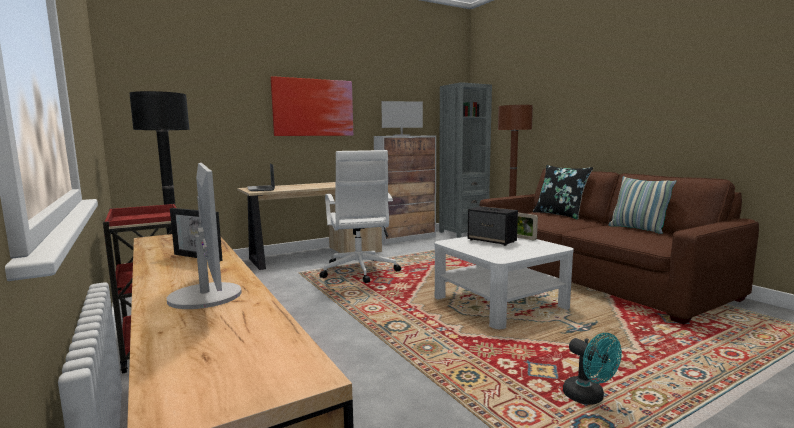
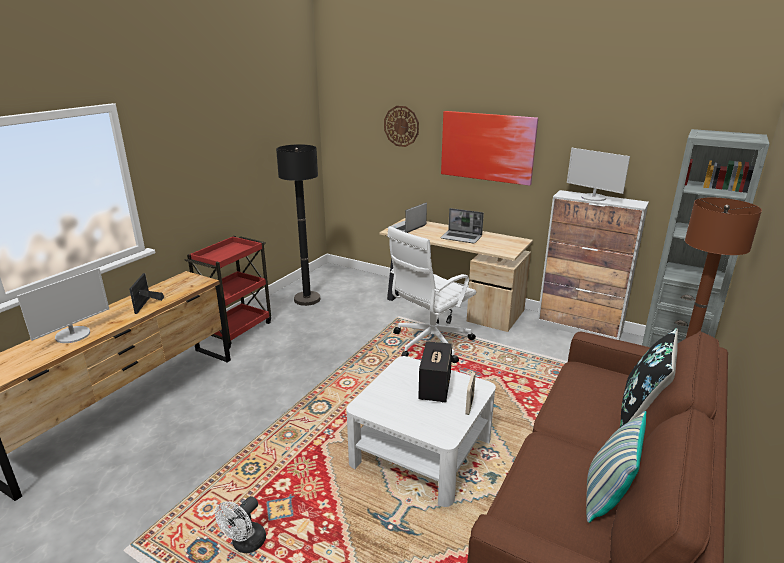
camera: 60 degrees right, 15 degrees up
(223, 92) = (401, 126): none -> wall clock
(319, 185) = (461, 238): none -> laptop
(589, 398) = (245, 544): turquoise fan -> white fan

